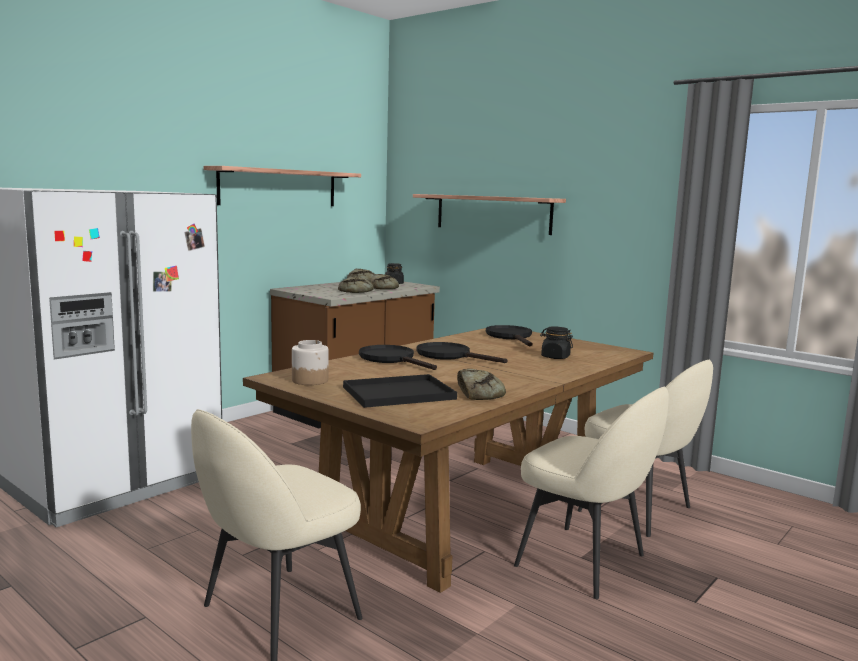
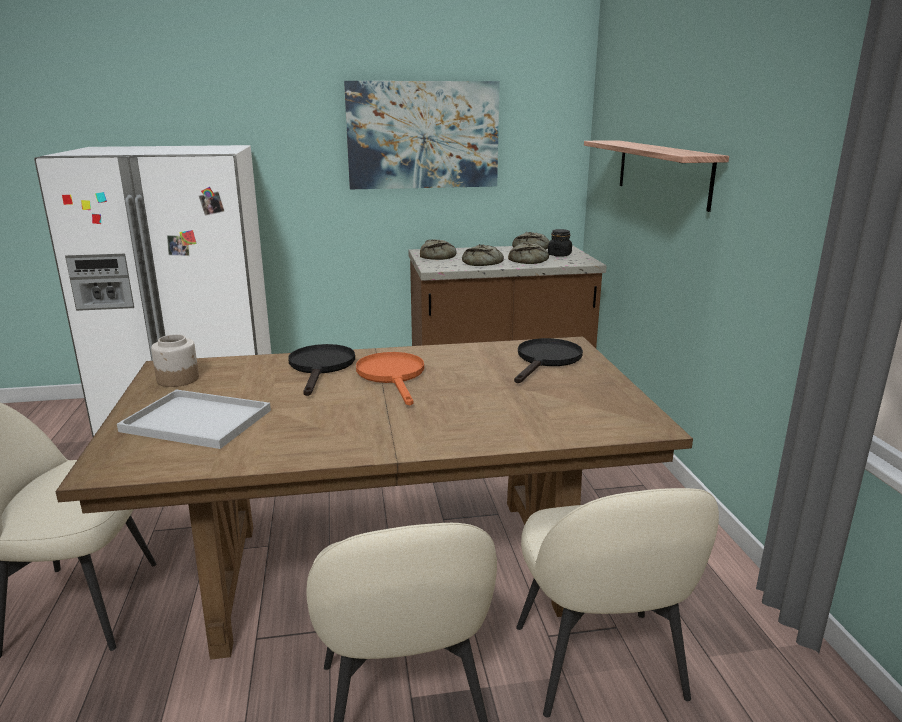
camera: 40 degrees right, 10 degrees up
(279, 187) = (423, 135): shelf -> picture
(397, 393) = (194, 421): black tray -> white tray
(450, 355) = (393, 376): black frying pan -> orange frying pan
(478, 393) = (266, 446): bread -> bread (439, 256)
(555, 357) = (512, 410): black jar -> none

